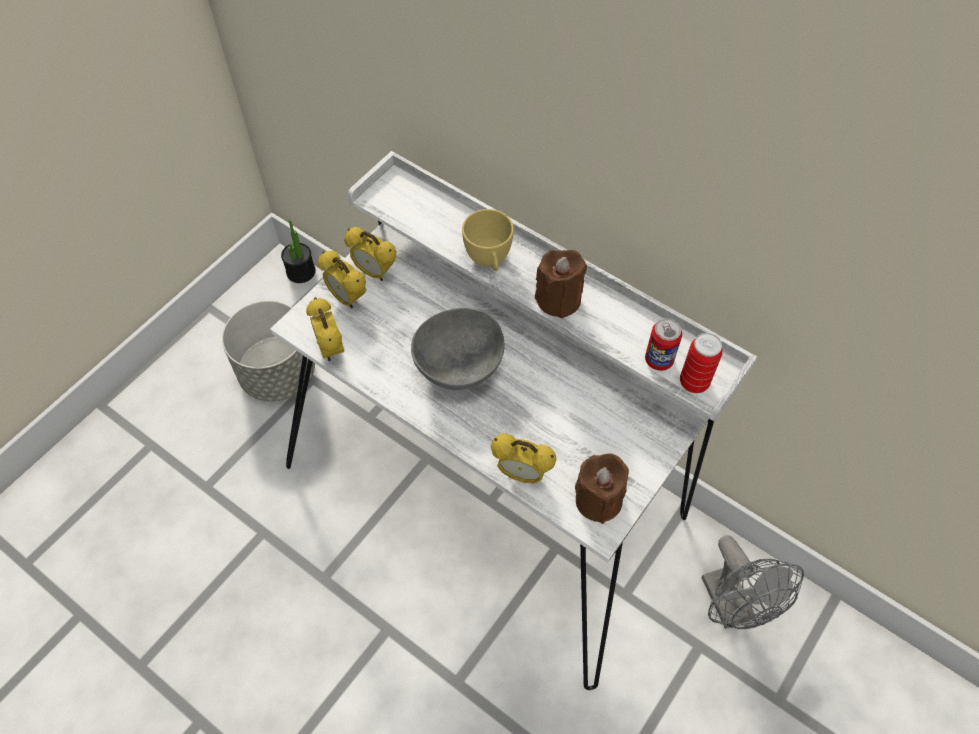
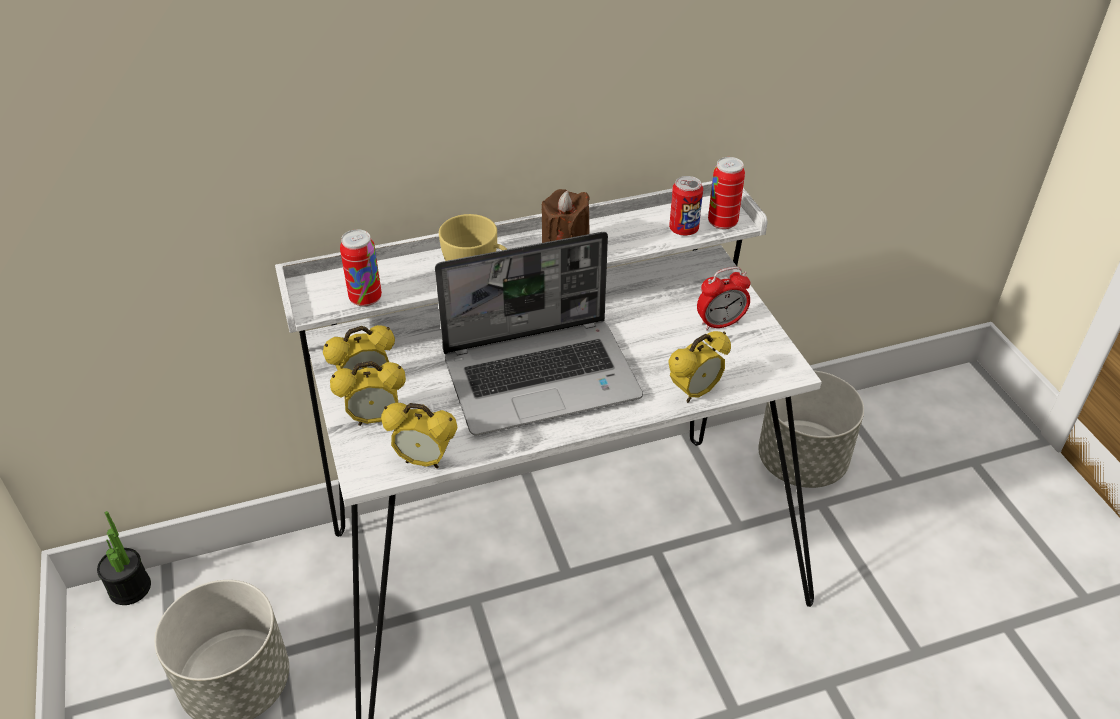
camera: 55 degrees left, 15 degrees down
(408, 219) = (365, 298): none -> can
(461, 367) = (543, 377): grey bowl -> laptop
(598, 500) = (760, 359): brown candle -> none
(617, 450) = (720, 323): none -> alarm clock
(732, 607) = (801, 461): grey fan -> grey planter

